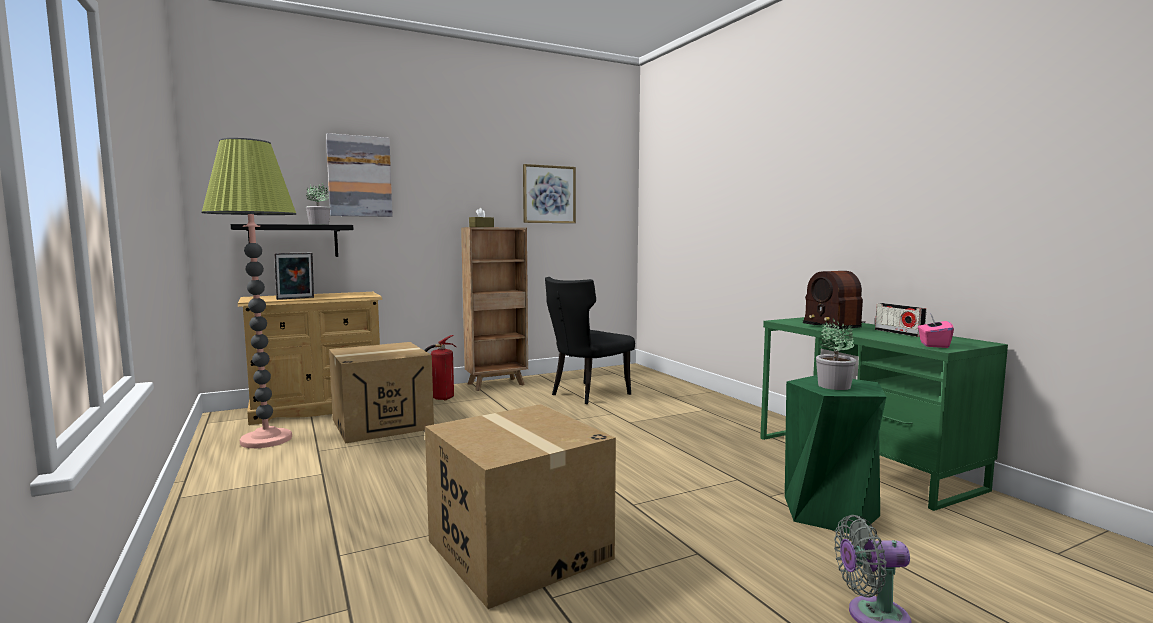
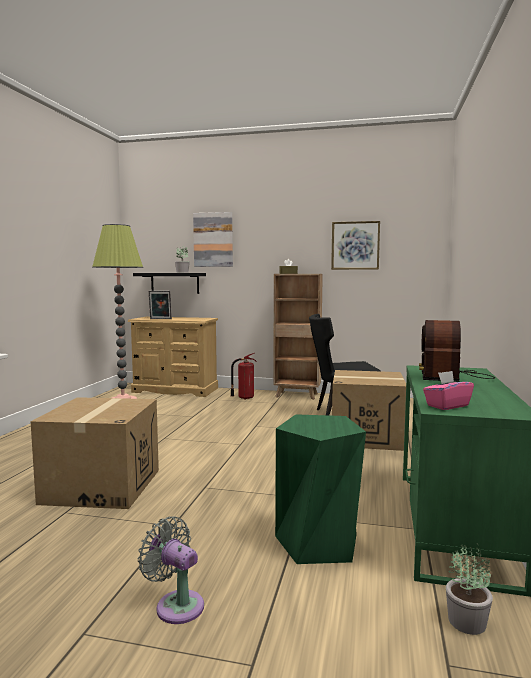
camera: 40 degrees right, 0 degrees up
(382, 423) = (185, 405): cardboard box -> cardboard box (367, 436)
(833, 386) = (313, 424): potted plant -> potted plant (466, 621)
(898, 333) = (477, 392): radio -> none

